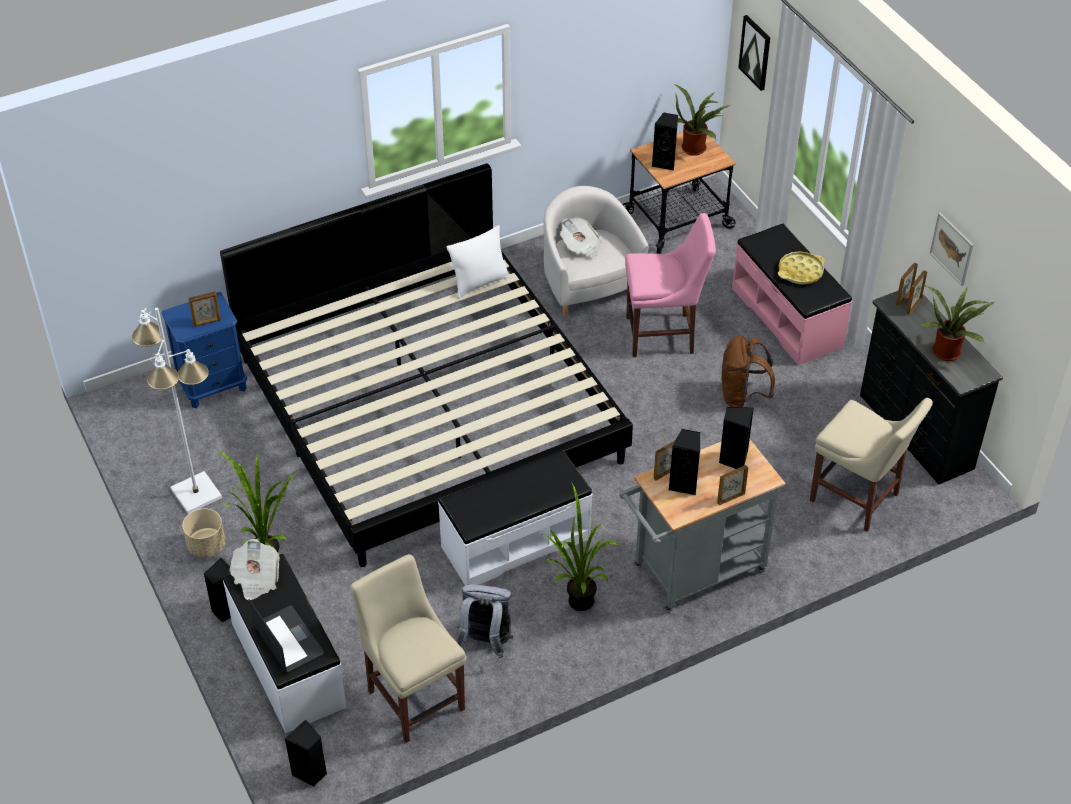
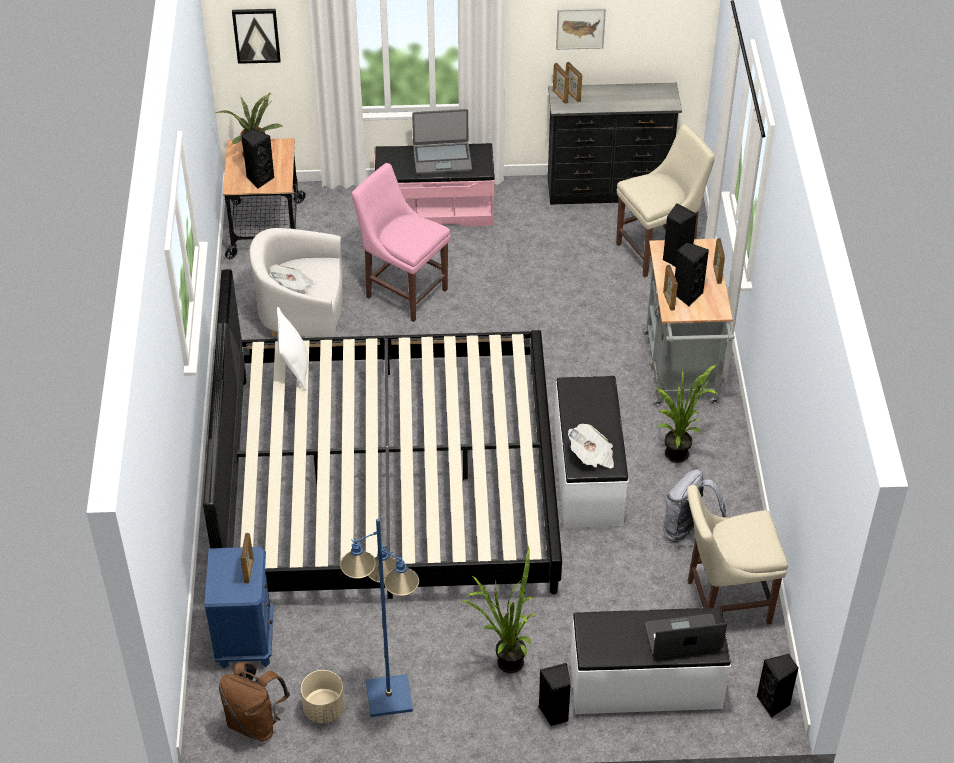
camera: 65 degrees left, 0 degrees up
(196, 493) = (388, 696): white floor lamp -> blue floor lamp
(206, 546) = (464, 707): beige planter -> beige planter (323, 709)
(256, 579) = (595, 641): newspaper -> newspaper (591, 456)
(664, 335) = (403, 291): pink chair -> pink chair turned 75 degrees counterclockwise
(742, 396) = (508, 271): brown backpack -> brown backpack (255, 722)
(800, 271) = (442, 158): yellow tray -> laptop
(948, 350) = (632, 97): potted plant -> none

